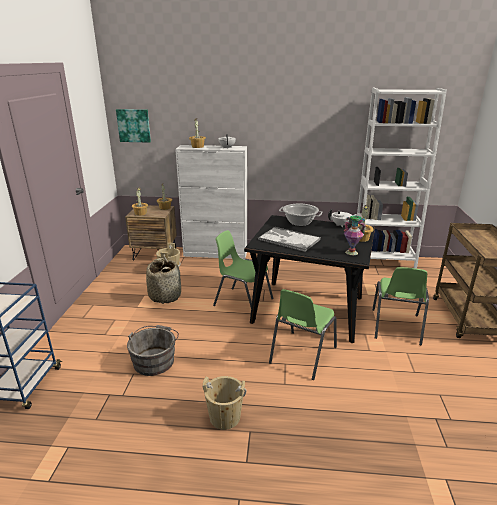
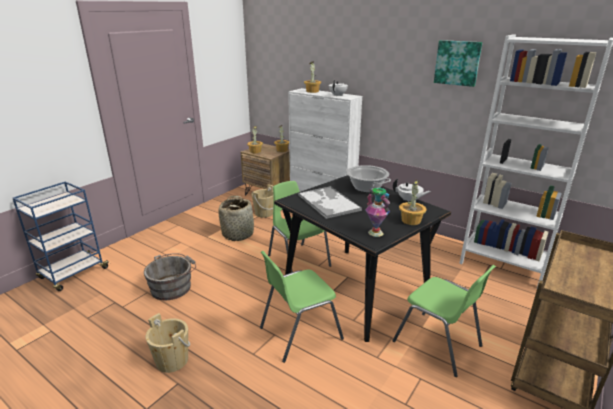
camera: 30 degrees right, 0 degrees up
(134, 125) = (265, 65): picture -> picture (457, 63)
(395, 327) = (438, 344): green chair -> green chair turned 90 degrees counterclockwise

